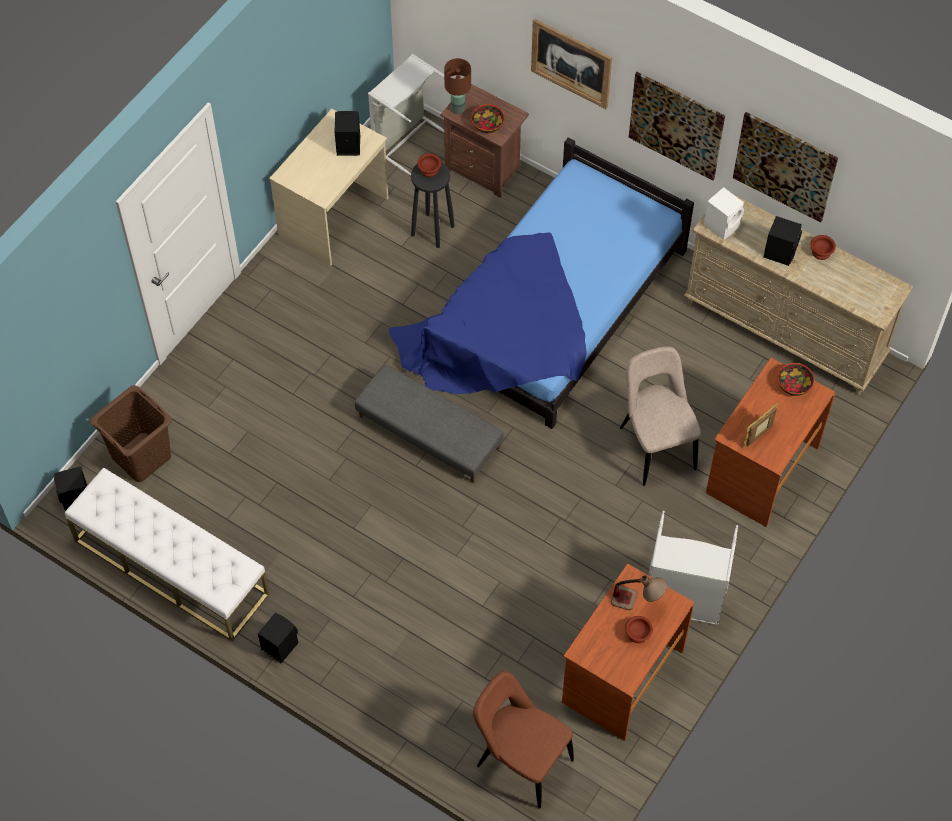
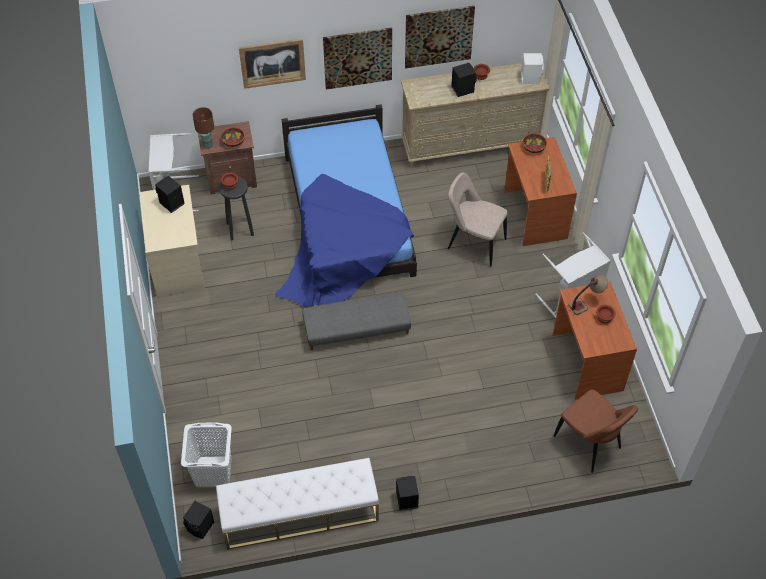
camera: 45 degrees left, 5 degrees down
(142, 457) = (213, 471): brown laundry basket -> white laundry basket
(520, 761) = (589, 444): brown chair -> brown chair turned 120 degrees counterclockwise
(722, 225) = (421, 96): white speaker -> white speaker (530, 77)

